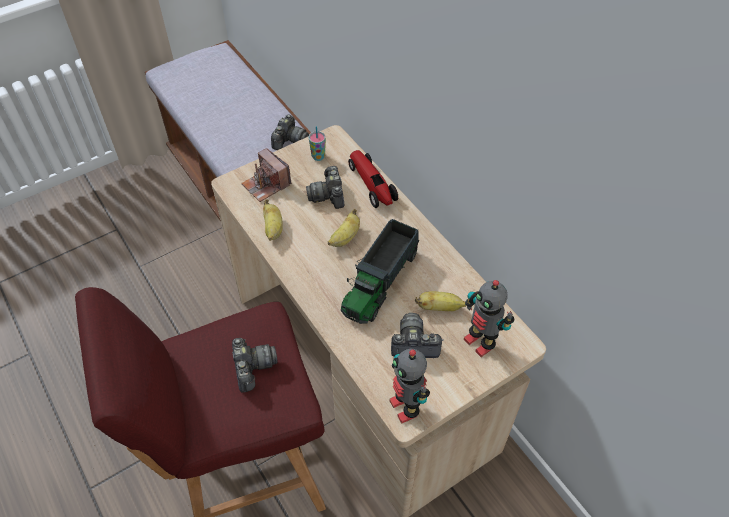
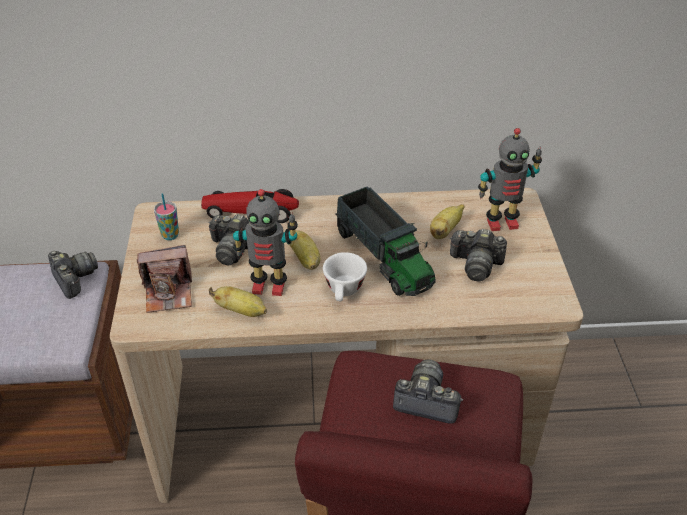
camera: 60 degrees left, 10 degrees down
(328, 275) = (344, 291): none -> white cup
(405, 407) = (545, 299): toy robot -> toy robot (269, 286)
(414, 344) = (476, 264): camera -> camera turned 105 degrees counterclockwise

